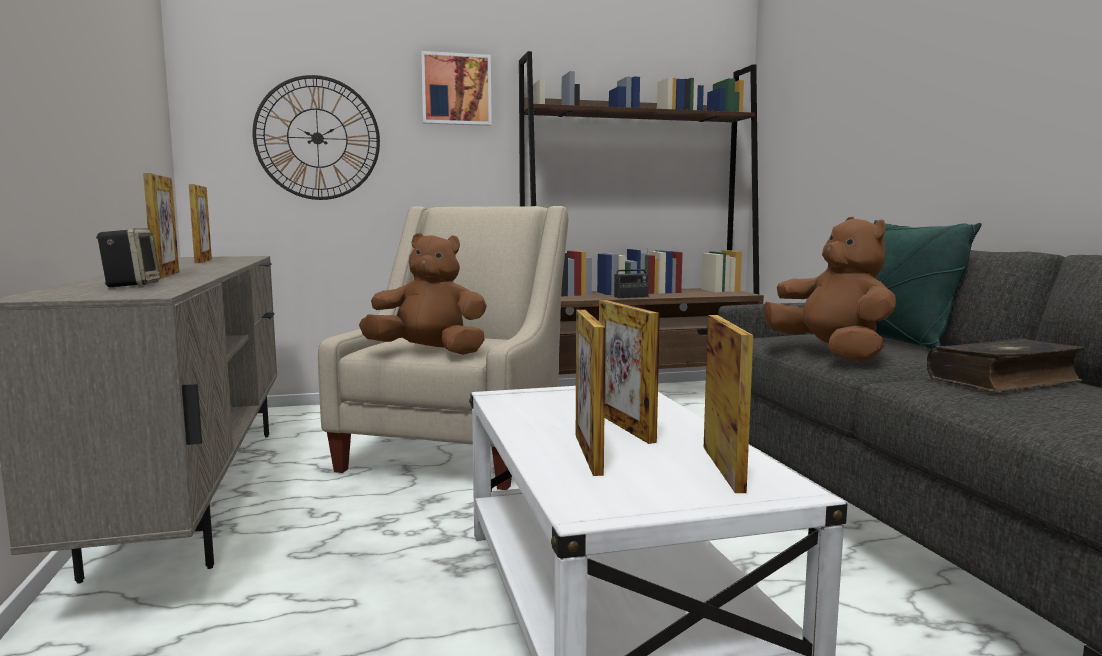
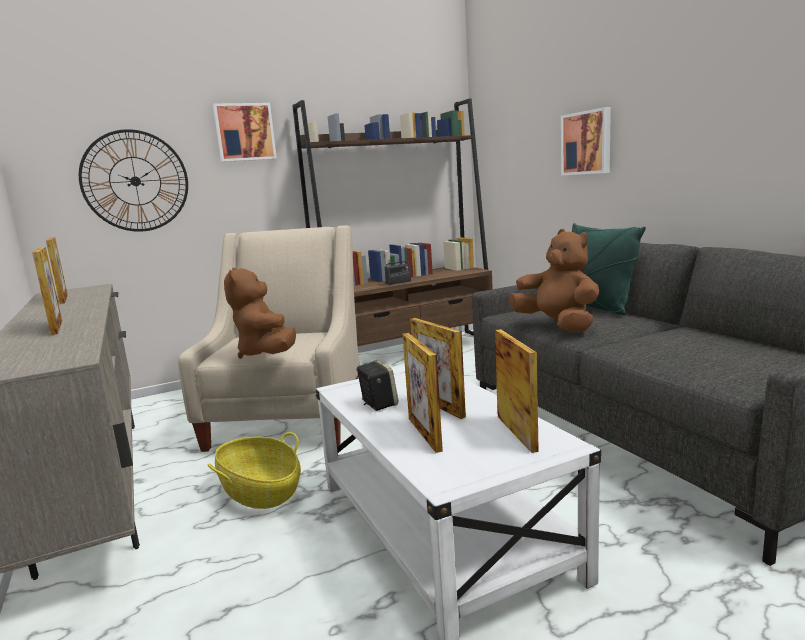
camera: 10 degrees left, 5 degrees up
(131, 285) = (45, 348): speaker -> speaker (378, 403)
(387, 527) = (261, 492): none -> basket
(429, 352) = (267, 354): brown plush toy -> brown plush toy turned 105 degrees counterclockwise
(909, 116) = (587, 143): none -> picture
(1005, 381) = (672, 339): book -> none

